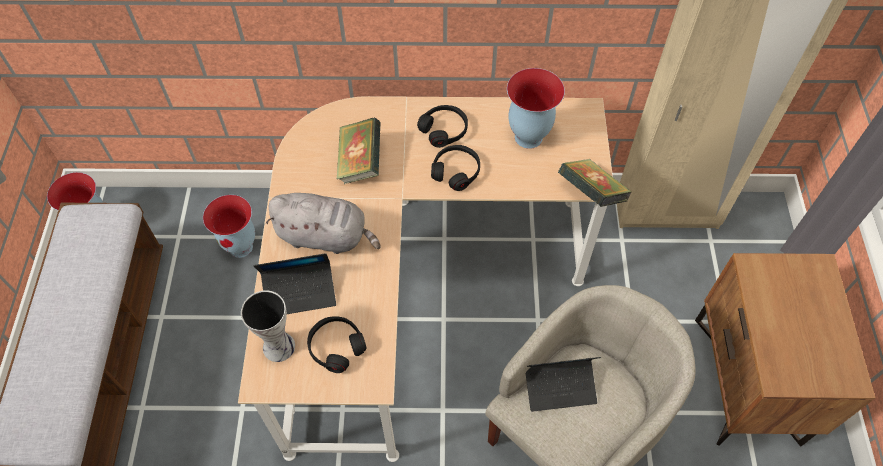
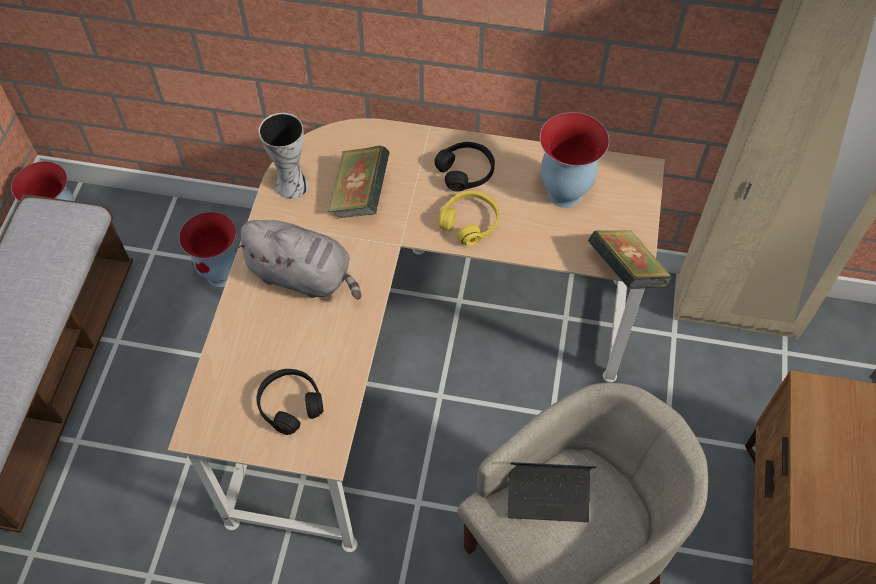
camera: 10 degrees right, 0 degrees up
(278, 345) = (225, 392): vase -> vase (291, 184)
(300, 292) = (261, 336): laptop -> none
(456, 171) = (470, 222): black headphones -> yellow headphones

